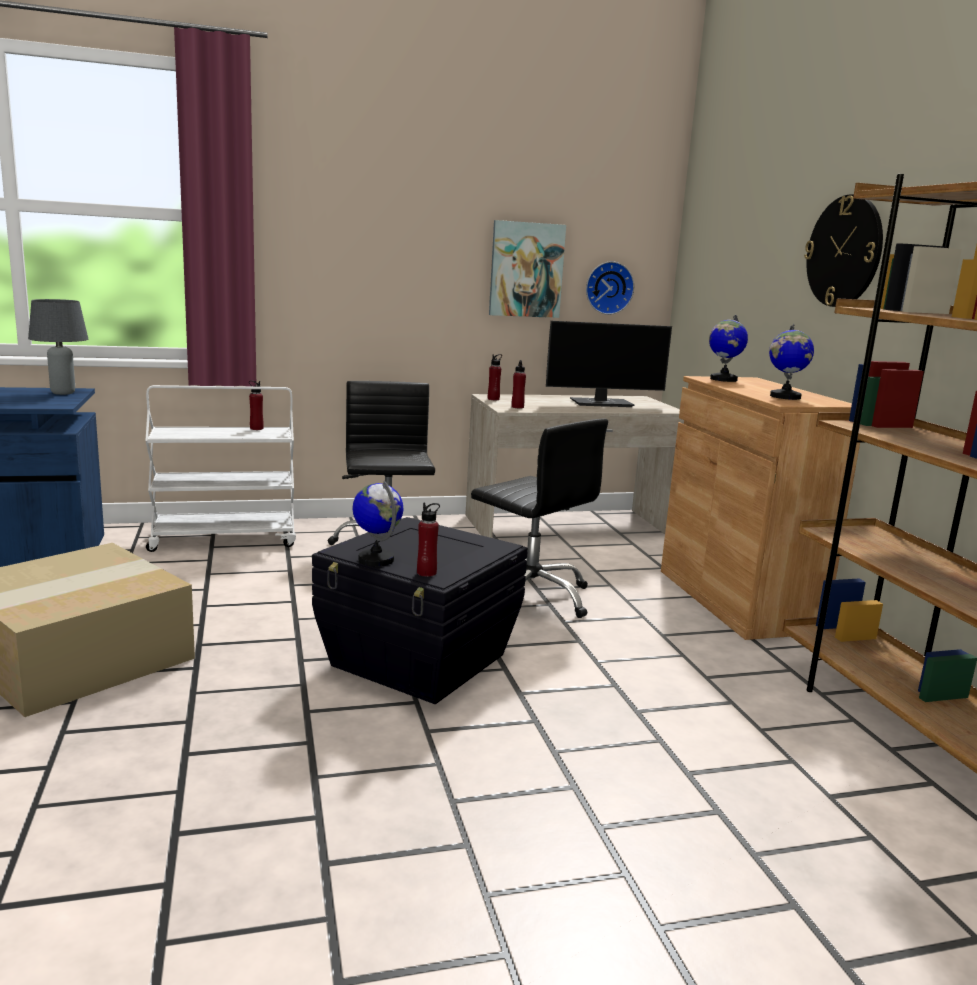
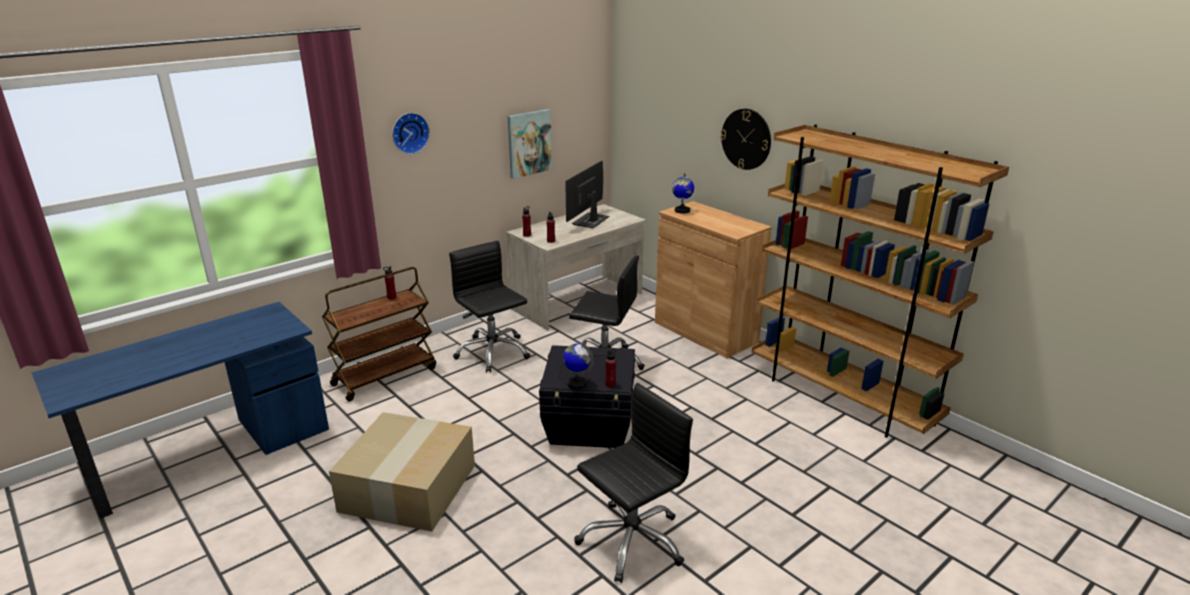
camera: 25 degrees left, 10 degrees up
(62, 393) = (270, 314): grey table lamp -> none
(225, 539) = (385, 376): white cart -> brown cart
(287, 846) = (631, 540): none -> black office chair
(602, 403) = (590, 221): monitor -> monitor turned 150 degrees clockwise
(608, 288) = (576, 142): wall clock -> wall clock (409, 132)
(785, 397) = (729, 226): globe -> none

